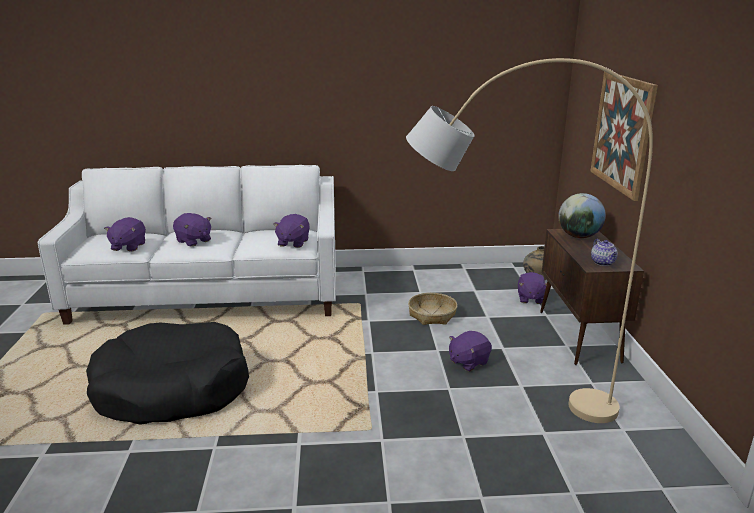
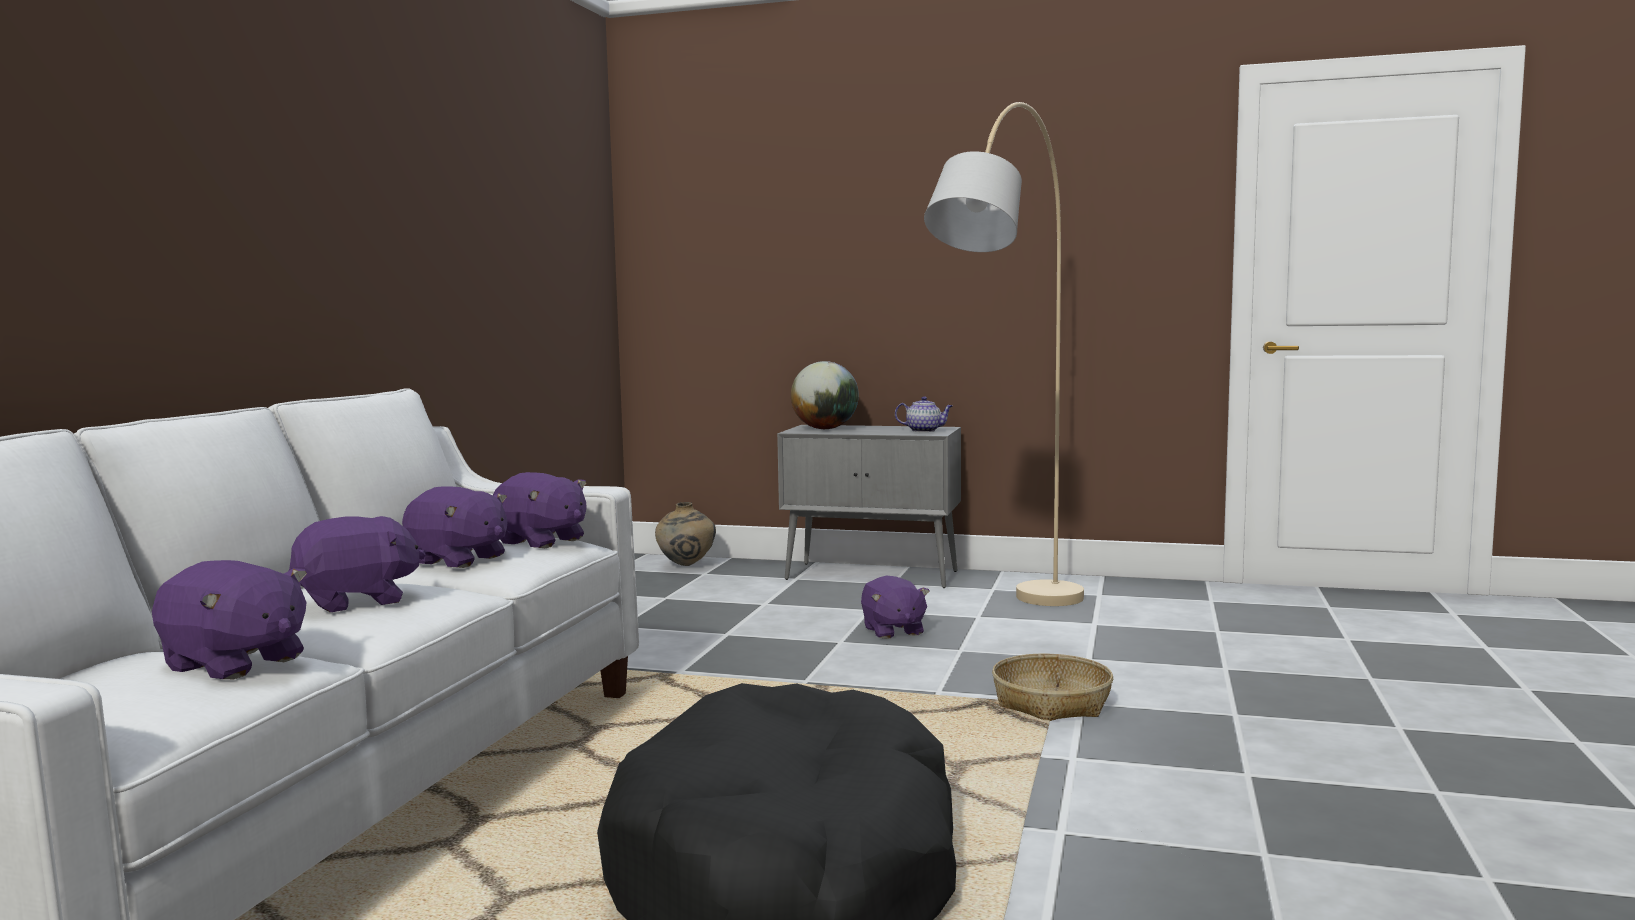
camera: 70 degrees left, 15 degrees down
(432, 315) = (718, 630): basket -> basket (1052, 703)
(530, 298) = (737, 577): purple plush toy -> purple plush toy (458, 560)
(579, 336) = (873, 575): brown cabinet -> grey cabinet
(622, 133) = (826, 272): picture -> none

